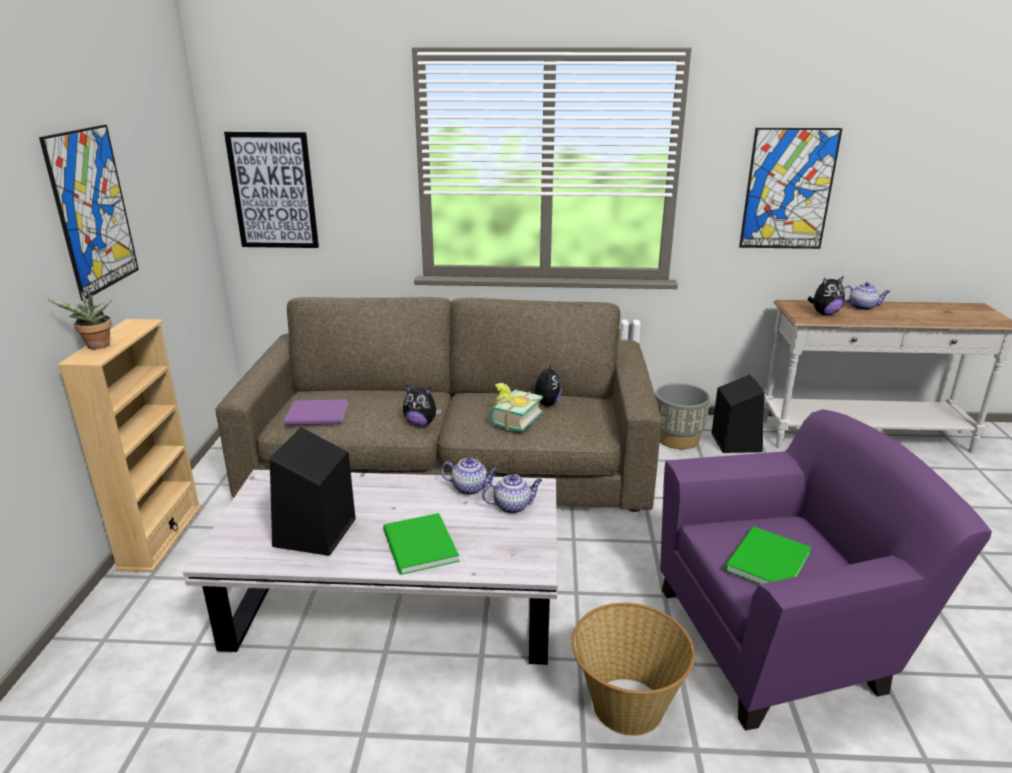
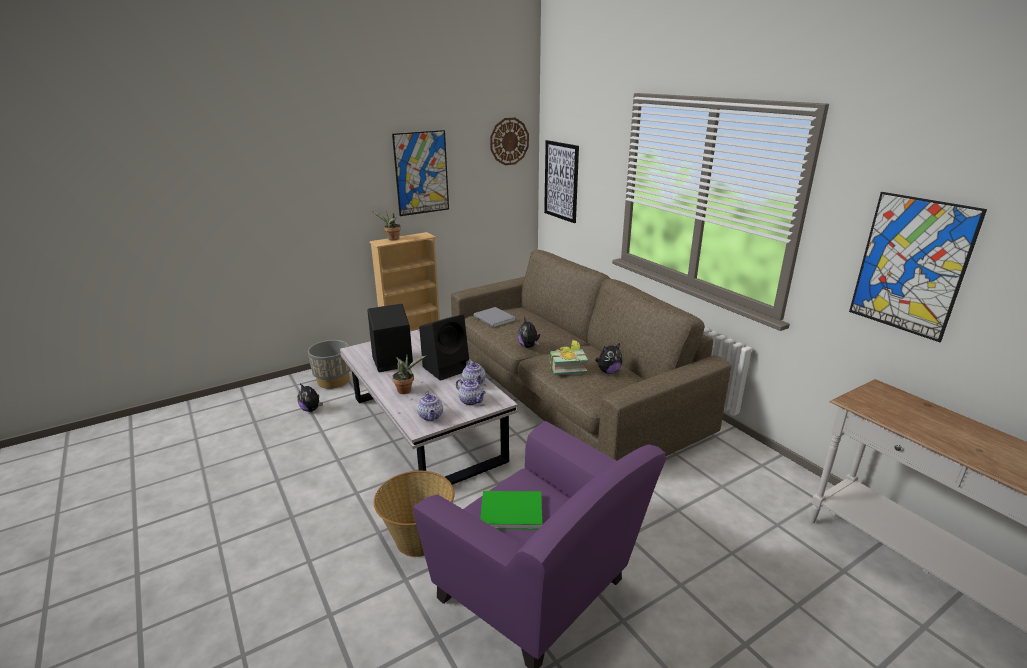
camera: 55 degrees right, 0 degrees up
(175, 138) = (509, 141): none -> wall clock
(319, 415) = (494, 319): purple book -> grey book
(419, 547) = (406, 390): green book -> potted plant
(677, 439) = (735, 463): grey planter -> grey planter (333, 381)
(735, 442) = (780, 494): black speaker -> black speaker (447, 368)
(824, 313) = (890, 408): plush toy -> plush toy (311, 409)
(862, 307) = (959, 426): teapot -> teapot (431, 416)

